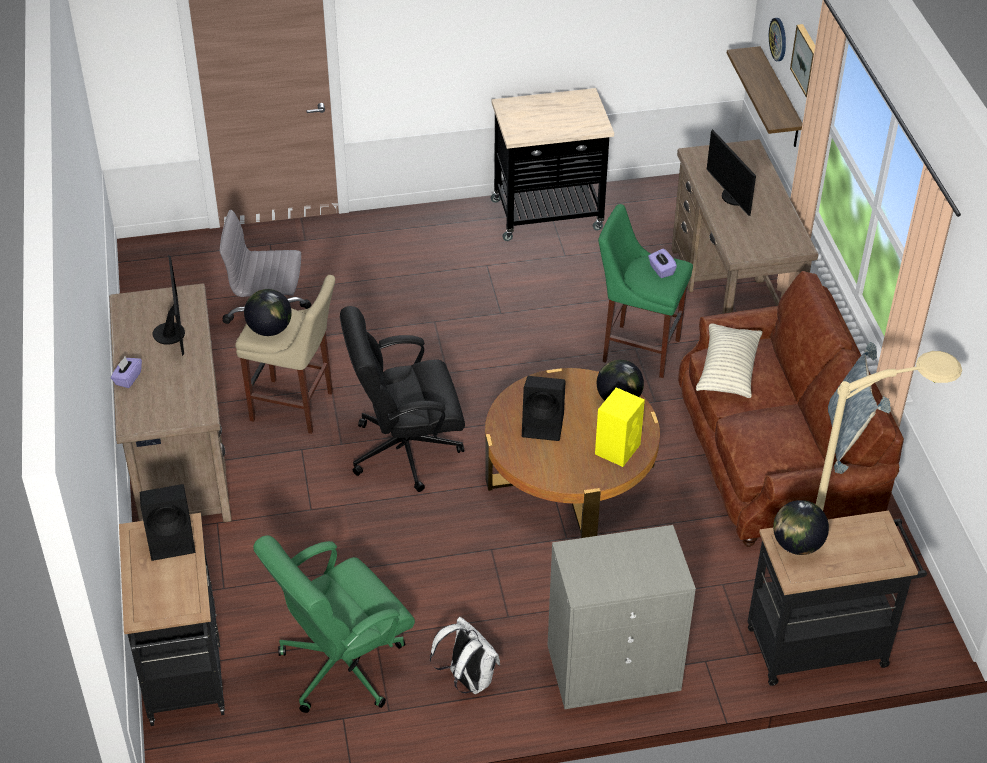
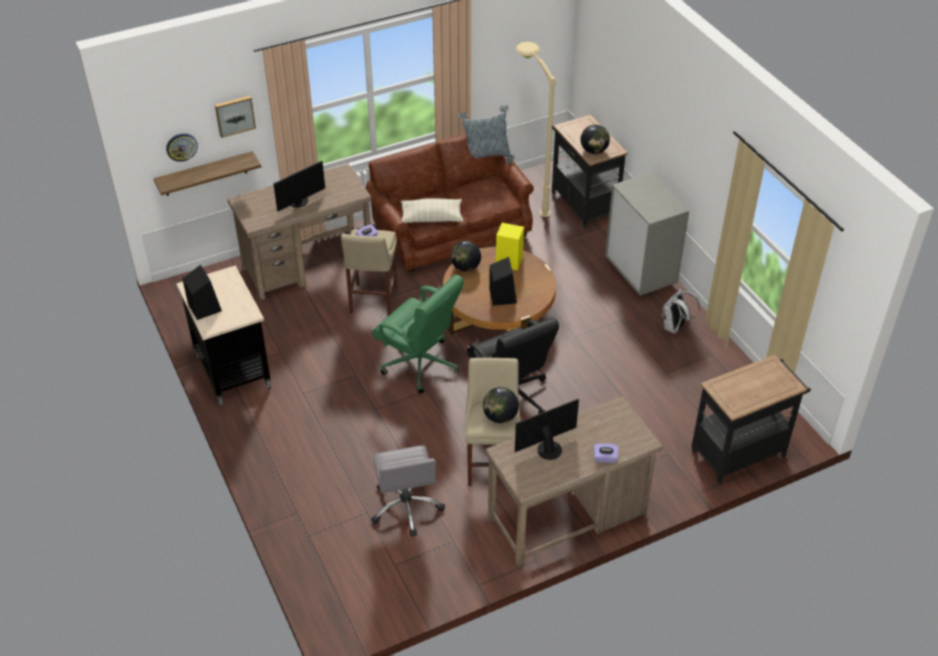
camera: 105 degrees left, 0 degrees up
(172, 540) = (729, 389): black speaker -> black speaker (204, 307)
(342, 665) = (694, 382): green office chair -> green office chair (420, 363)
(637, 349) = (372, 302): green stool -> beige stool

